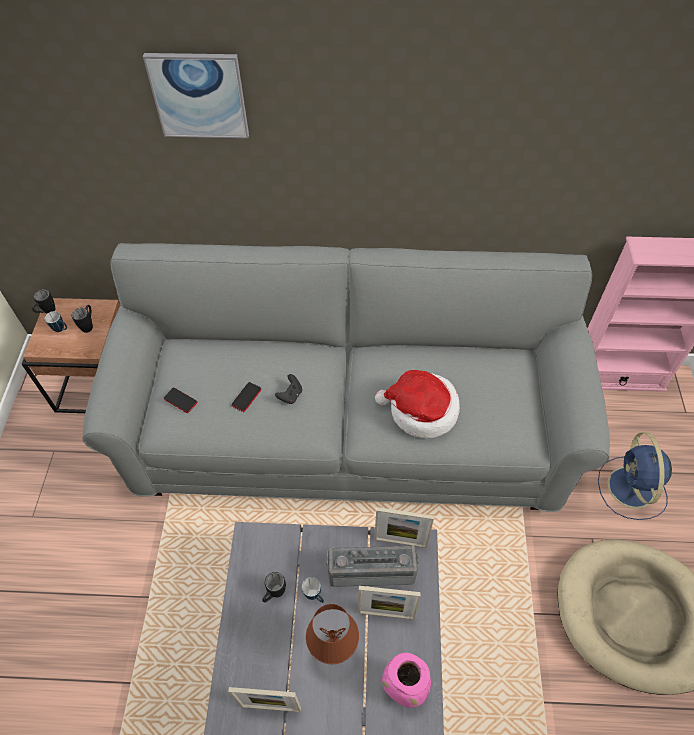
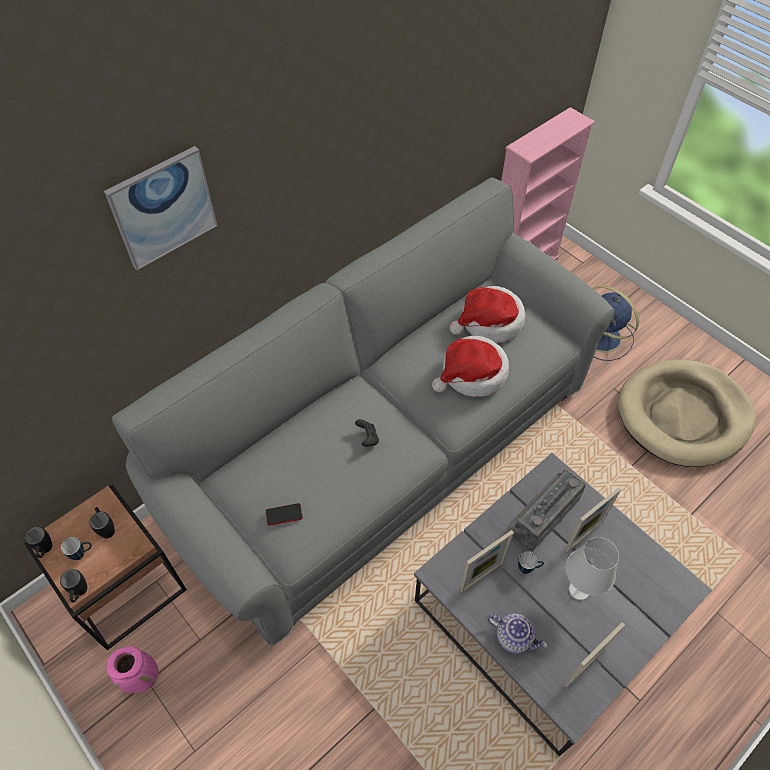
camera: 45 degrees left, 0 degrees up
(246, 397) = (335, 467): phone -> none
(247, 633) = (514, 637): none -> teapot
(274, 594) = (501, 594): black mug -> black mug (80, 594)
(334, 649) = (579, 590): brown table lamp -> white table lamp
(400, 542) = (540, 481): picture frame -> picture frame (482, 576)
(405, 688) = (644, 569): pink vase -> pink vase (143, 678)
(483, 382) = (489, 322): none -> hat

